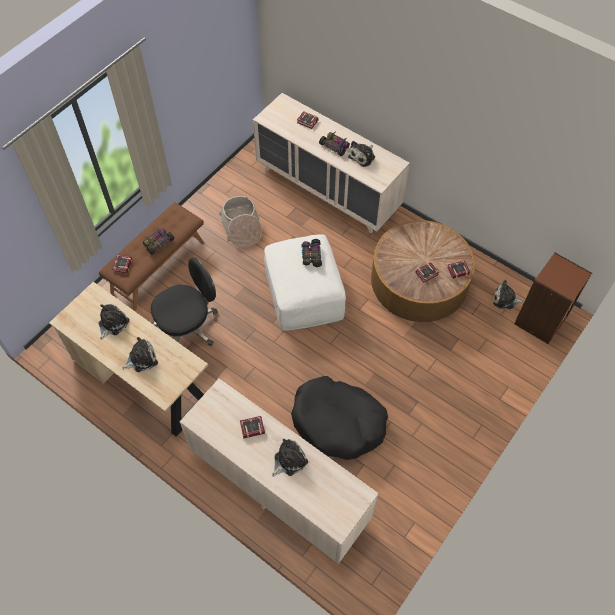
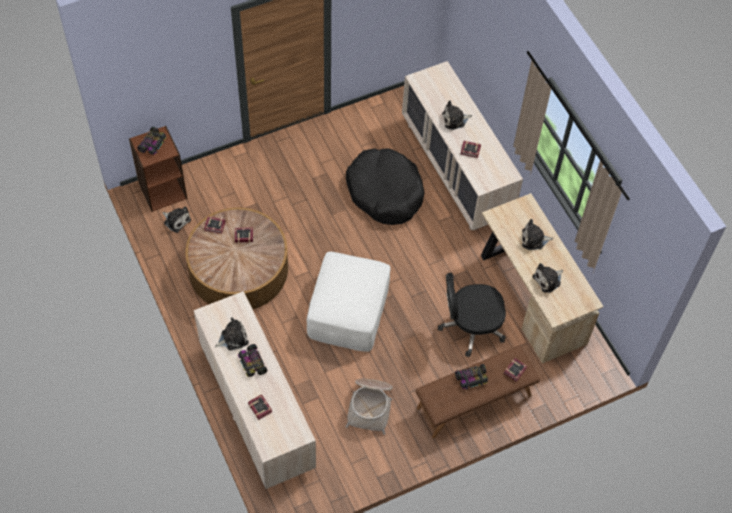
camera: 155 degrees left, 0 degrees up
(311, 255) = (336, 292): toy car -> toy car (153, 144)

